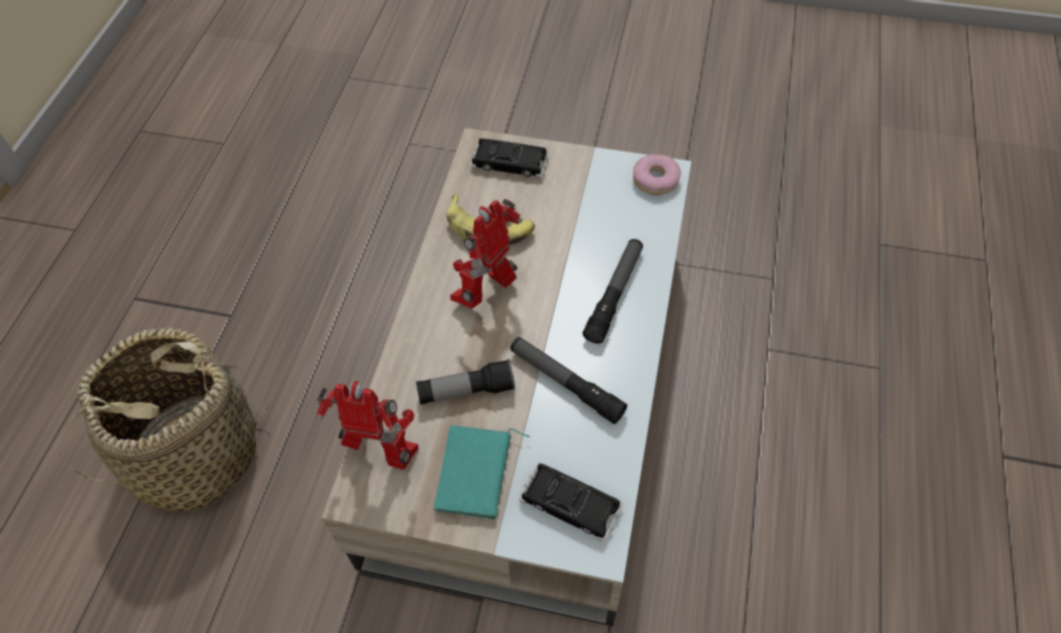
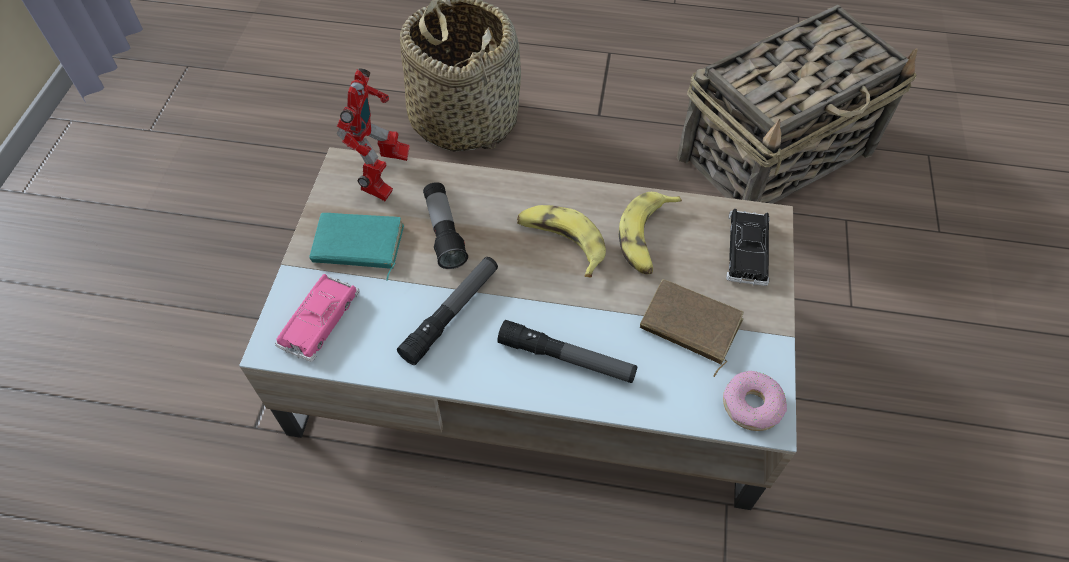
camera: 85 degrees right, 0 degrees up
(323, 177) = (777, 154): none -> basket
(489, 292) = (561, 243): toy robot -> banana
(570, 504) = (319, 320): black toy car -> pink toy car
(584, 209) = (689, 326): none -> brown book

